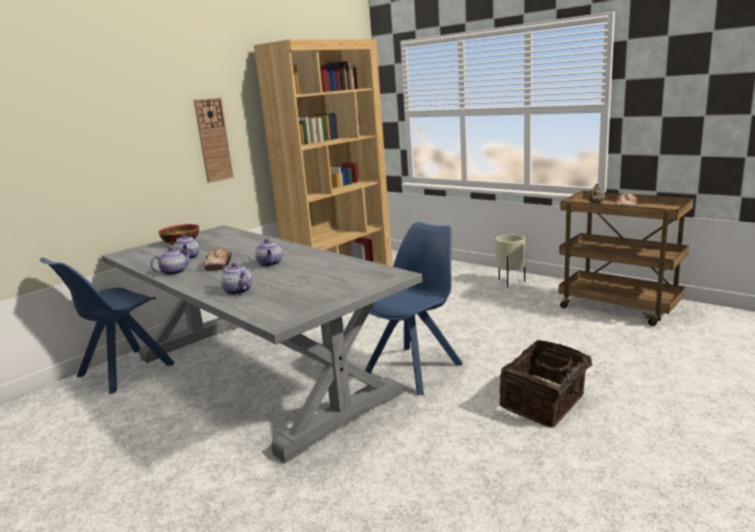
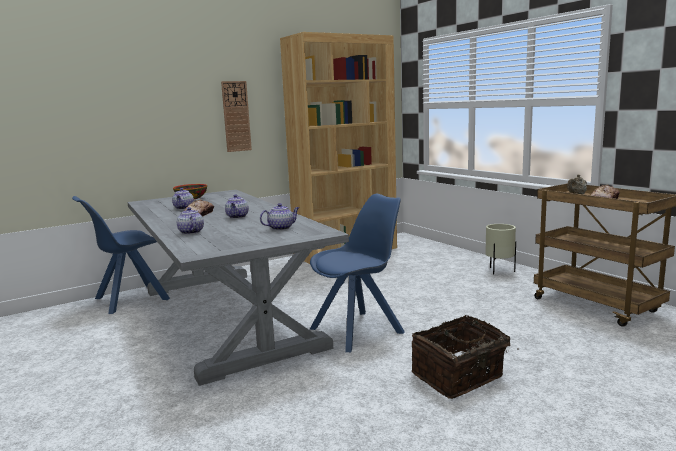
camera: 15 degrees right, 5 degrees down
(175, 272) = (163, 216): teapot -> teapot (281, 228)

